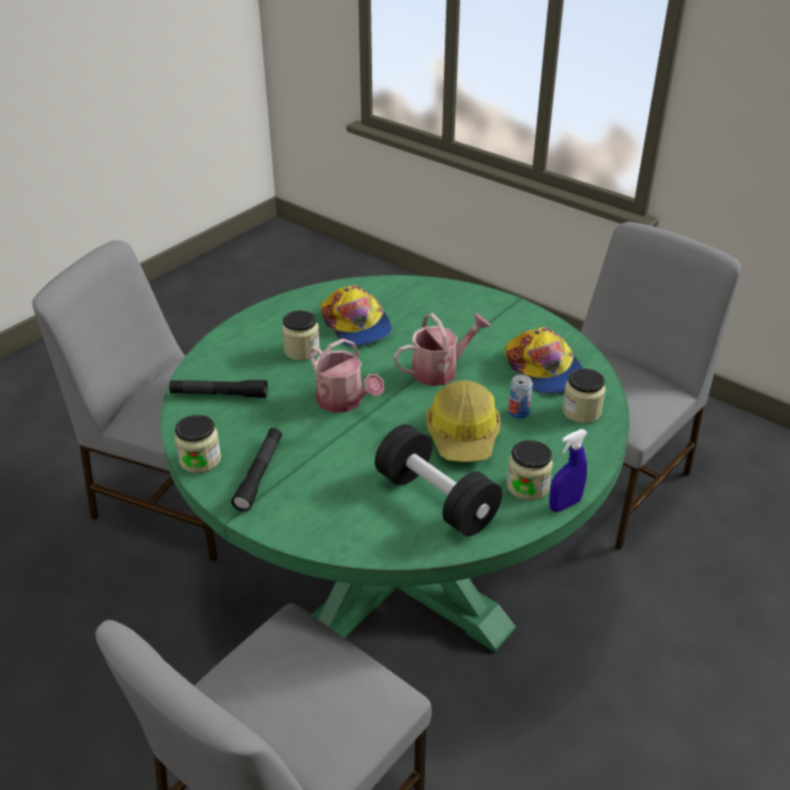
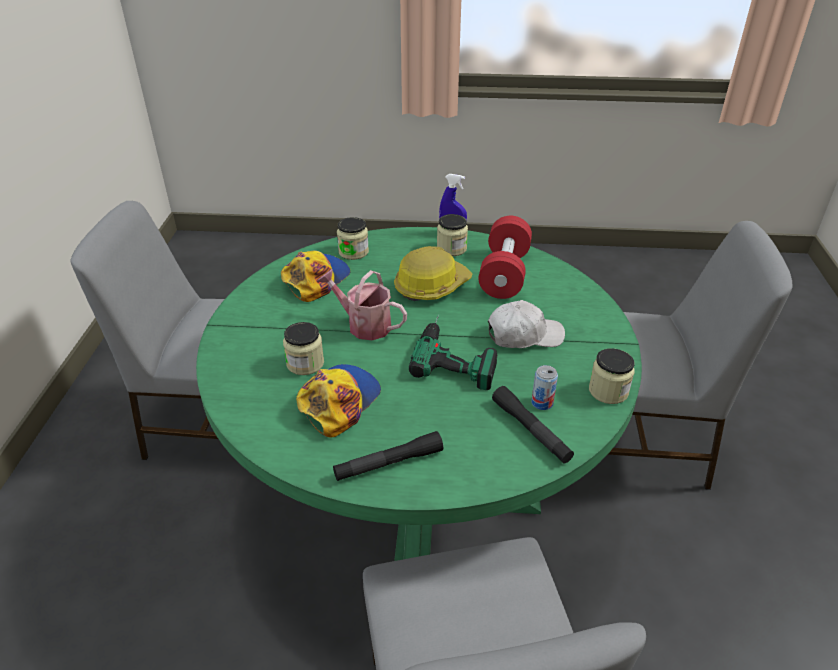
camera: 125 degrees left, 0 degrees up
(259, 474) = (580, 353): black flashlight -> black flashlight (388, 463)
(302, 350) = (414, 415): jar -> jar (305, 363)
(323, 454) = (524, 335): none -> white cap
(344, 401) = (457, 354): watering can -> power drill
(436, 499) = (504, 274): black dumbbell -> red dumbbell
(518, 412) = (381, 274): can -> can (542, 403)

